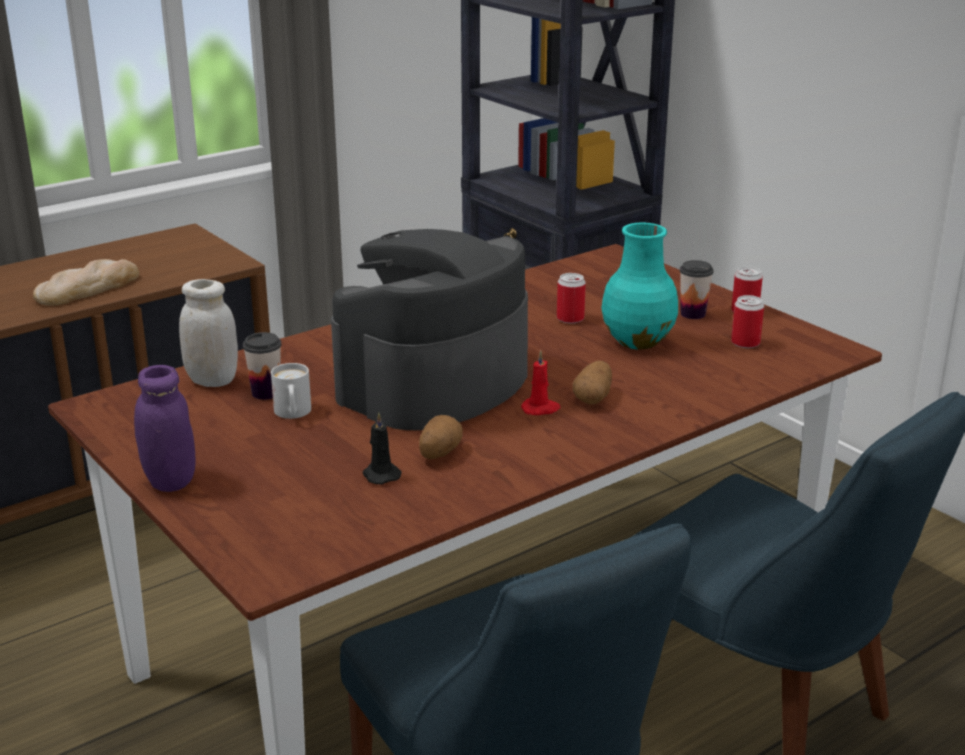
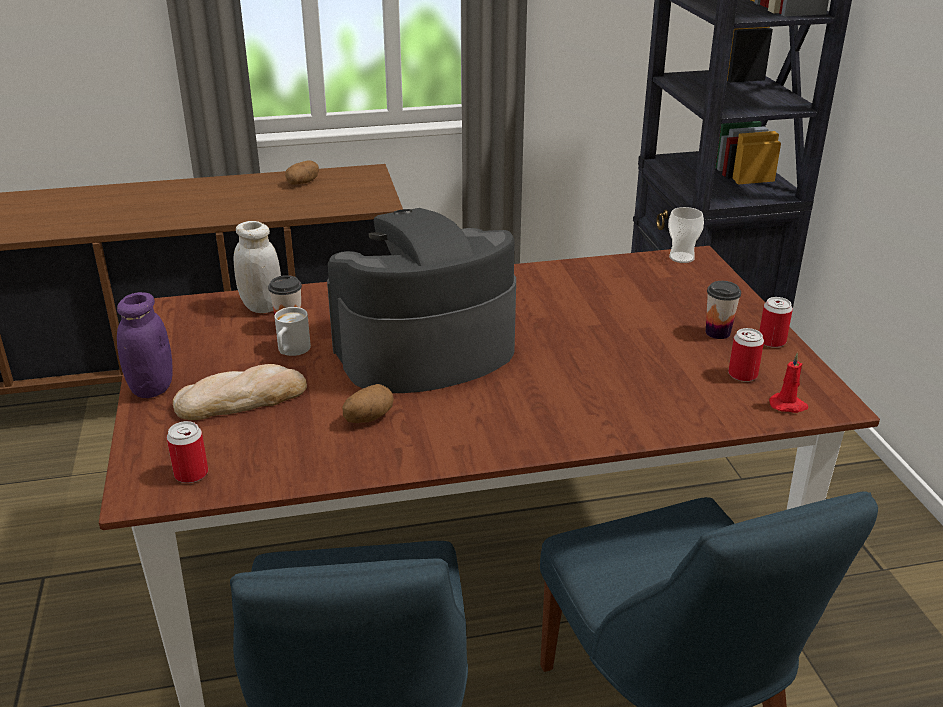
camera: 25 degrees right, 5 degrees up
(88, 288) = (259, 206): bread -> bread (241, 399)
(380, 475) = (304, 426): black candle -> none
(541, 409) = (491, 397): red candle -> red candle (788, 405)
(570, 319) = (598, 313): can -> can (191, 474)
(593, 398) = (547, 397): potato -> potato (303, 183)
(601, 258) = (681, 257): none -> cup
(637, 341) = (638, 349): turquoise vase -> none

